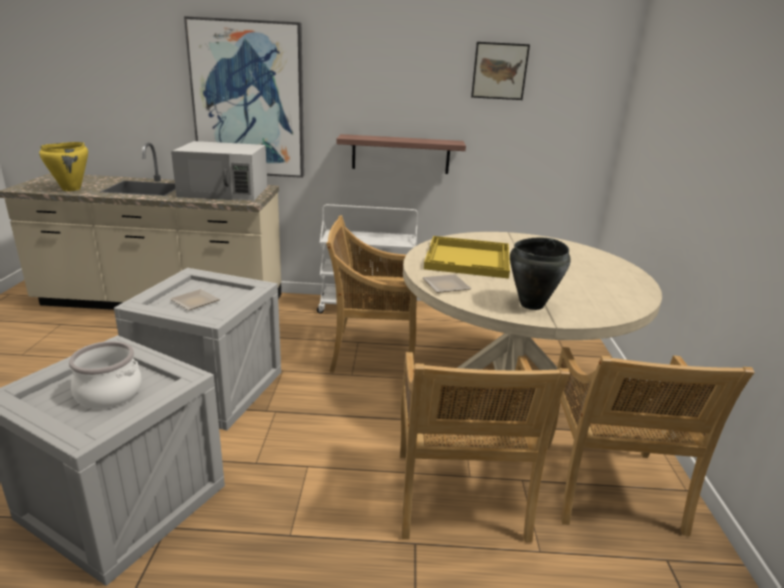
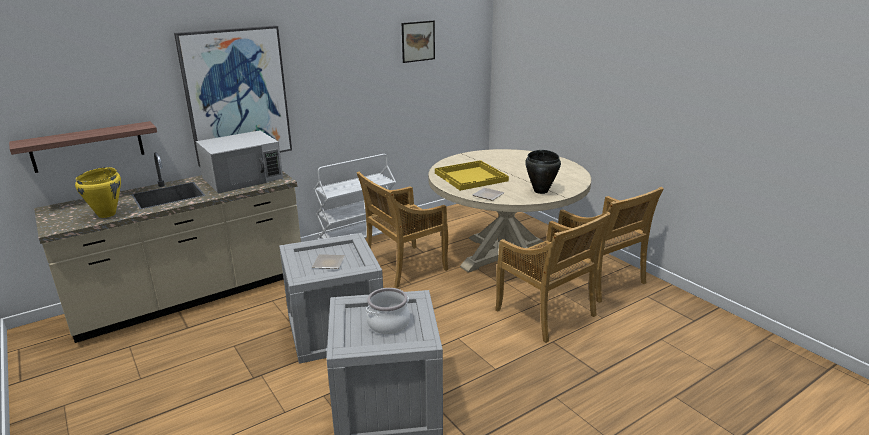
camera: 35 degrees left, 0 degrees up
(400, 154) = (360, 114): shelf -> shelf (87, 147)

